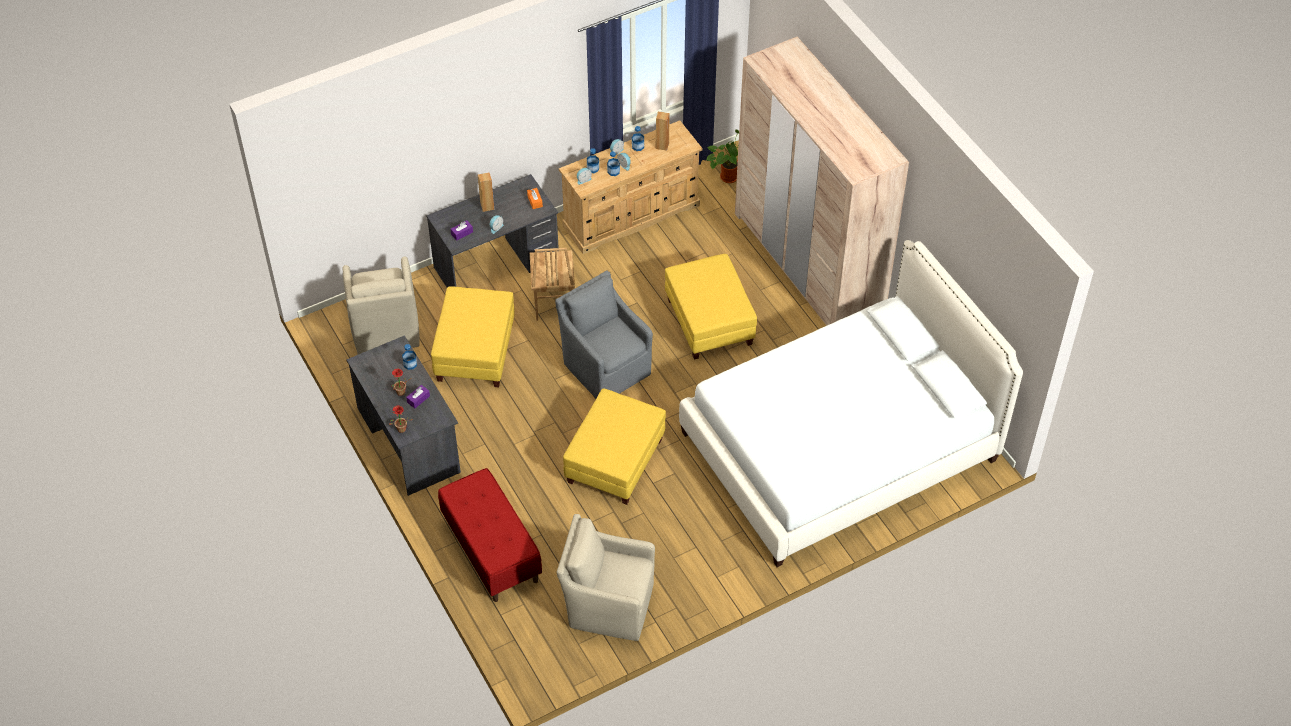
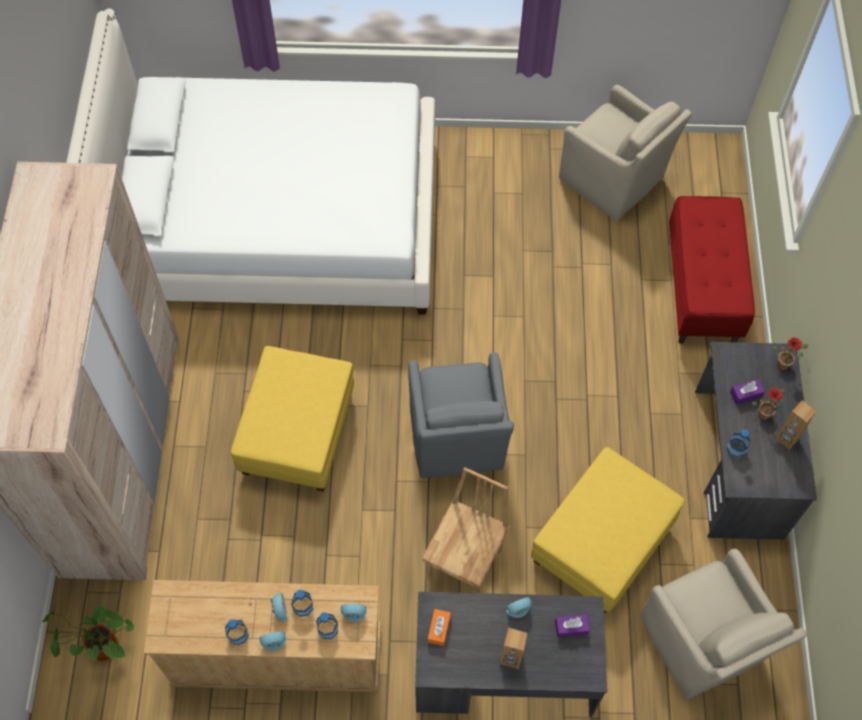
camera: 150 degrees left, 10 degrees up
(385, 330) = (702, 643): beige armchair -> beige armchair turned 135 degrees clockwise
(615, 462) = (518, 318): yellow ottoman -> none
(662, 145) = (203, 616): brown speaker -> brown speaker (787, 439)

